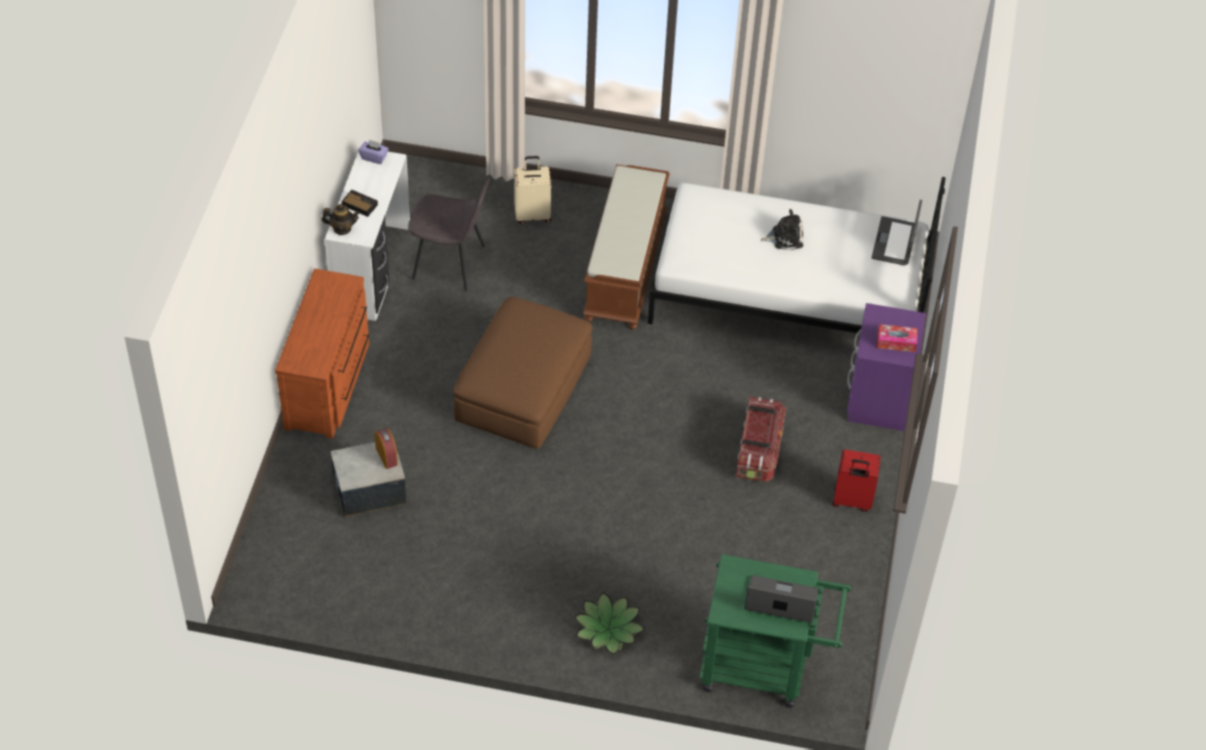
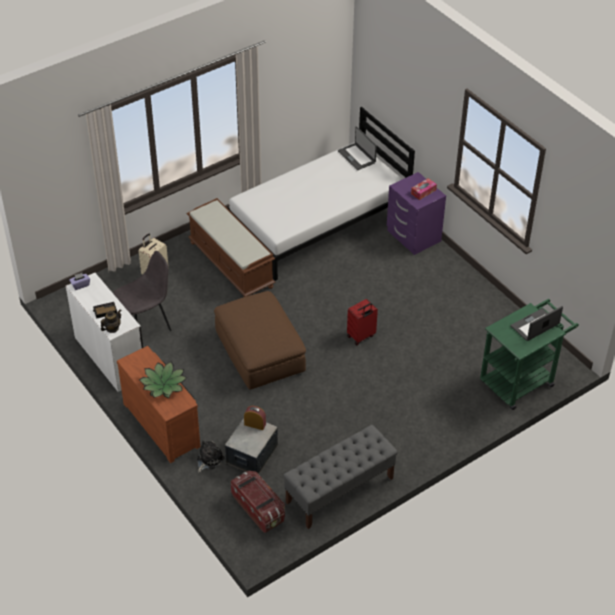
camera: 45 degrees left, 5 degrees down
(402, 606) = (339, 490): none -> grey bench
(608, 629) = (440, 420): potted plant -> potted plant (163, 385)
(758, 450) = (396, 295): storage box -> storage box (258, 508)
(785, 237) = (309, 188): plush toy -> plush toy (209, 459)
(852, 501) = (460, 285): red suitcase -> red suitcase (361, 336)

